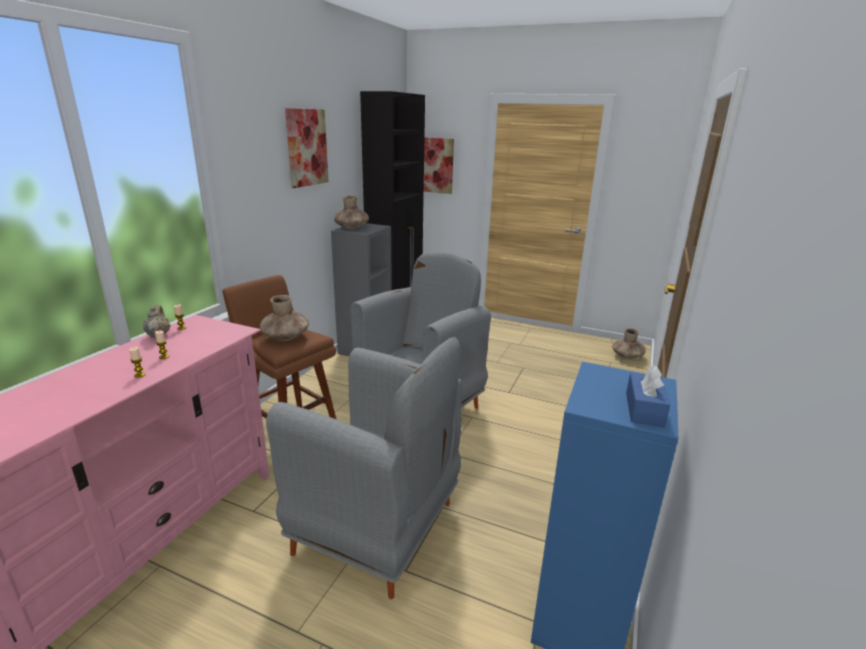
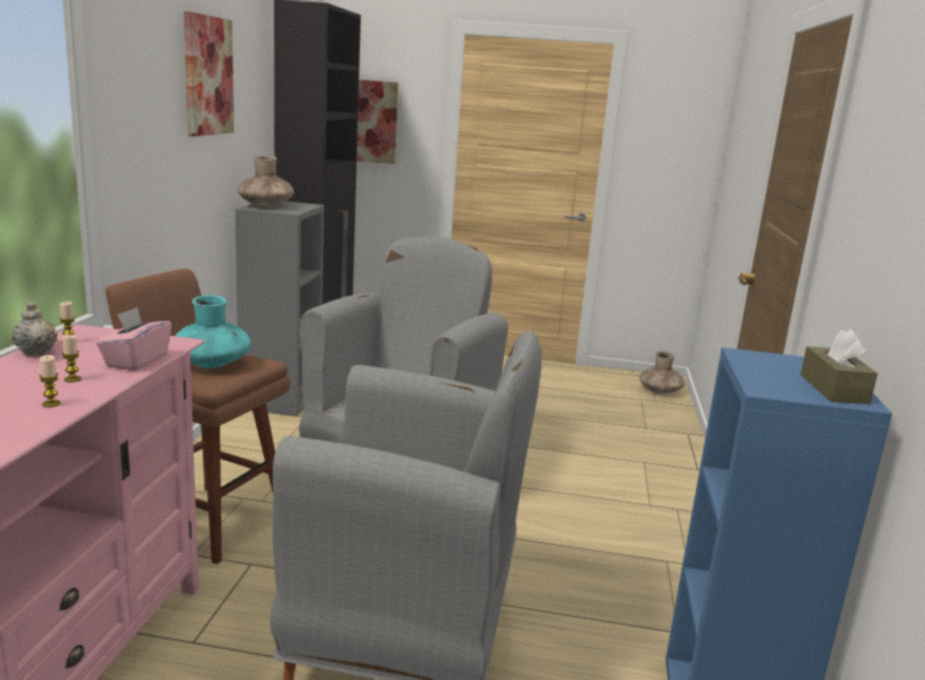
camera: 15 degrees left, 5 degrees down
(209, 344) = (136, 361): none -> pink tissue box
(285, 337) = (212, 363): brown vase -> turquoise vase
(644, 409) = (833, 389): blue tissue box -> brown tissue box

